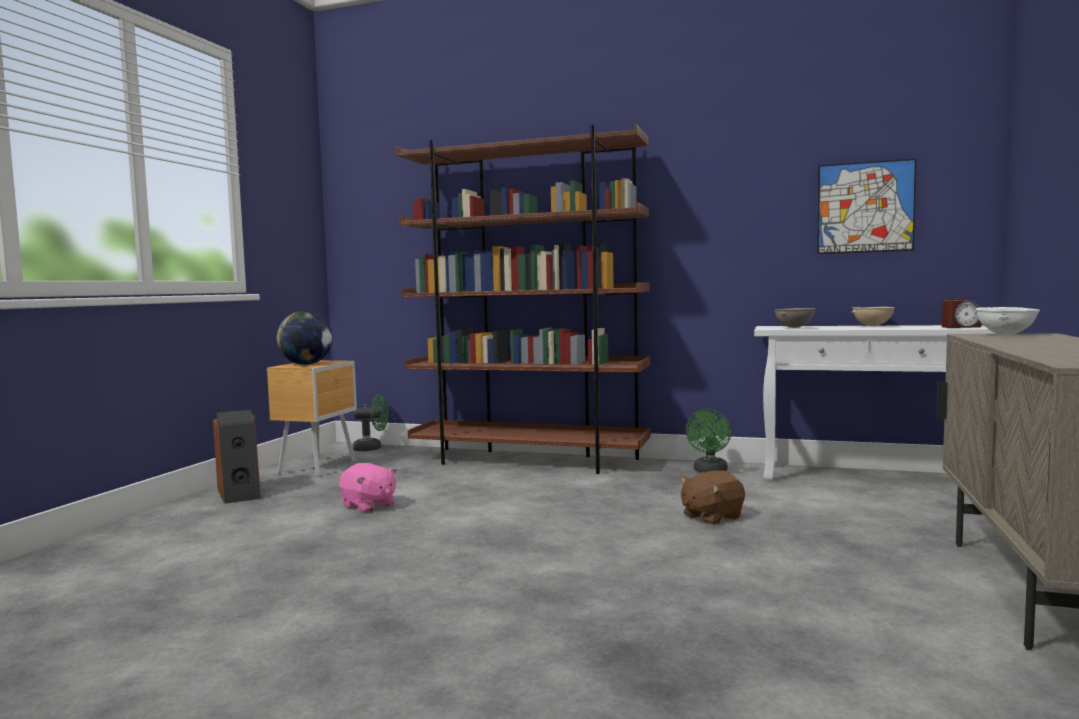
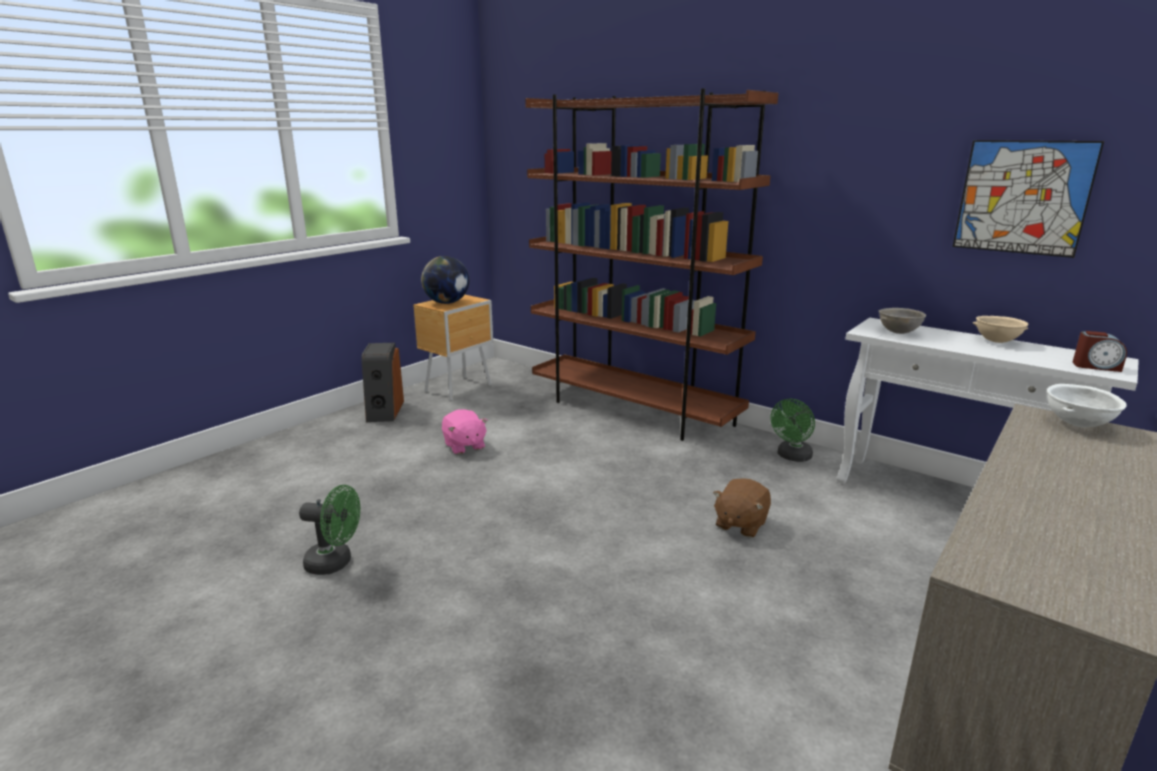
camera: 20 degrees right, 15 degrees up
(372, 448) = (516, 370): green fan -> green fan (335, 563)
(711, 517) = (740, 524): brown plush toy -> brown plush toy turned 45 degrees counterclockwise

